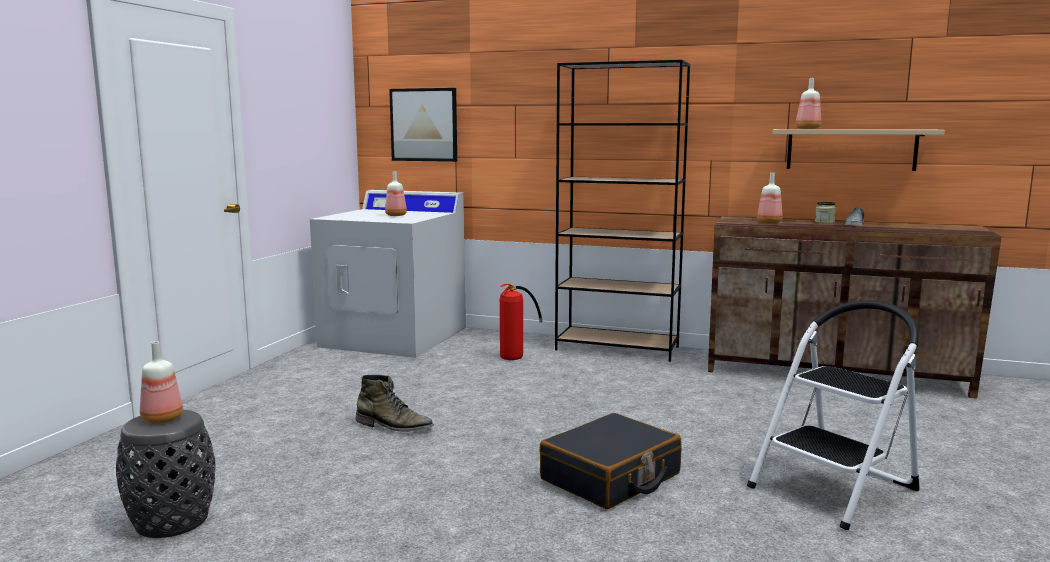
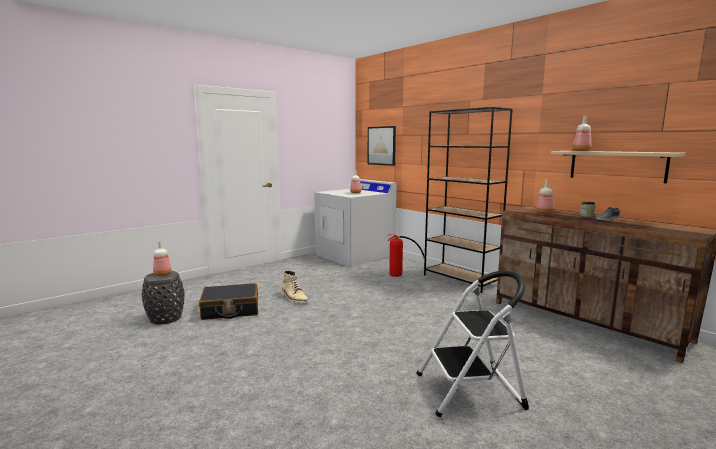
camera: 30 degrees right, 0 degrees up
(394, 426) = (294, 298): green boot -> beige boot
(611, 477) = (353, 348): black suitcase -> black suitcase (230, 310)

